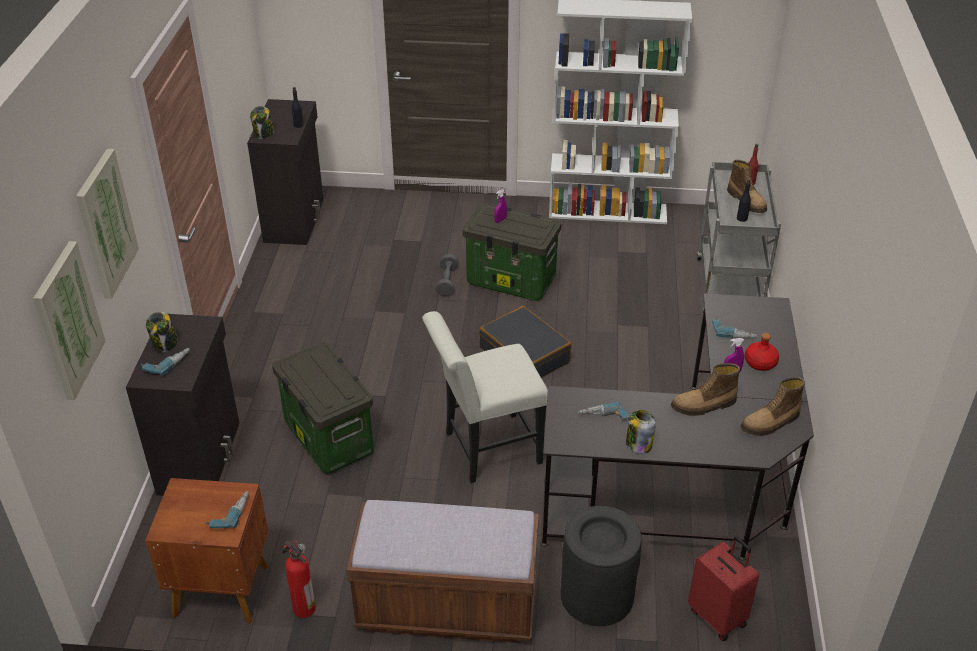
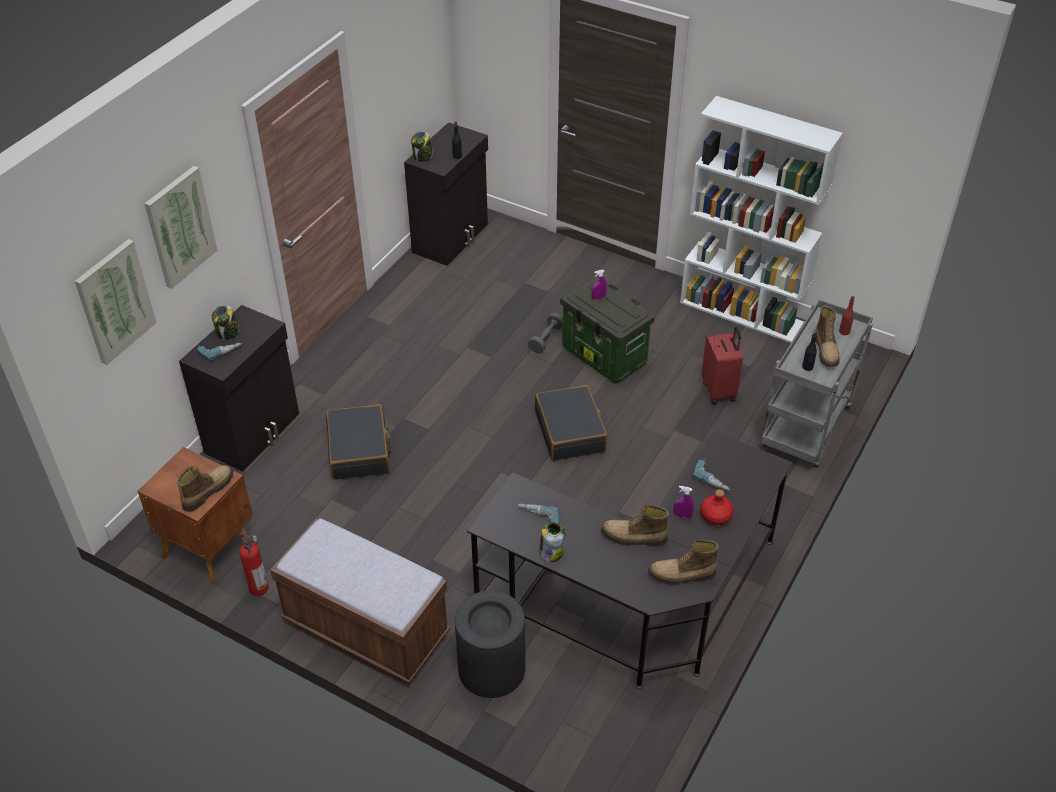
camera: 25 degrees right, 5 degrees up
(229, 513) = (207, 491): power drill -> boot
(327, 438) = (359, 450): storage box -> black suitcase
(486, 450) = (481, 507): white chair -> none
(718, 616) = (581, 727): red suitcase -> red suitcase (719, 390)

